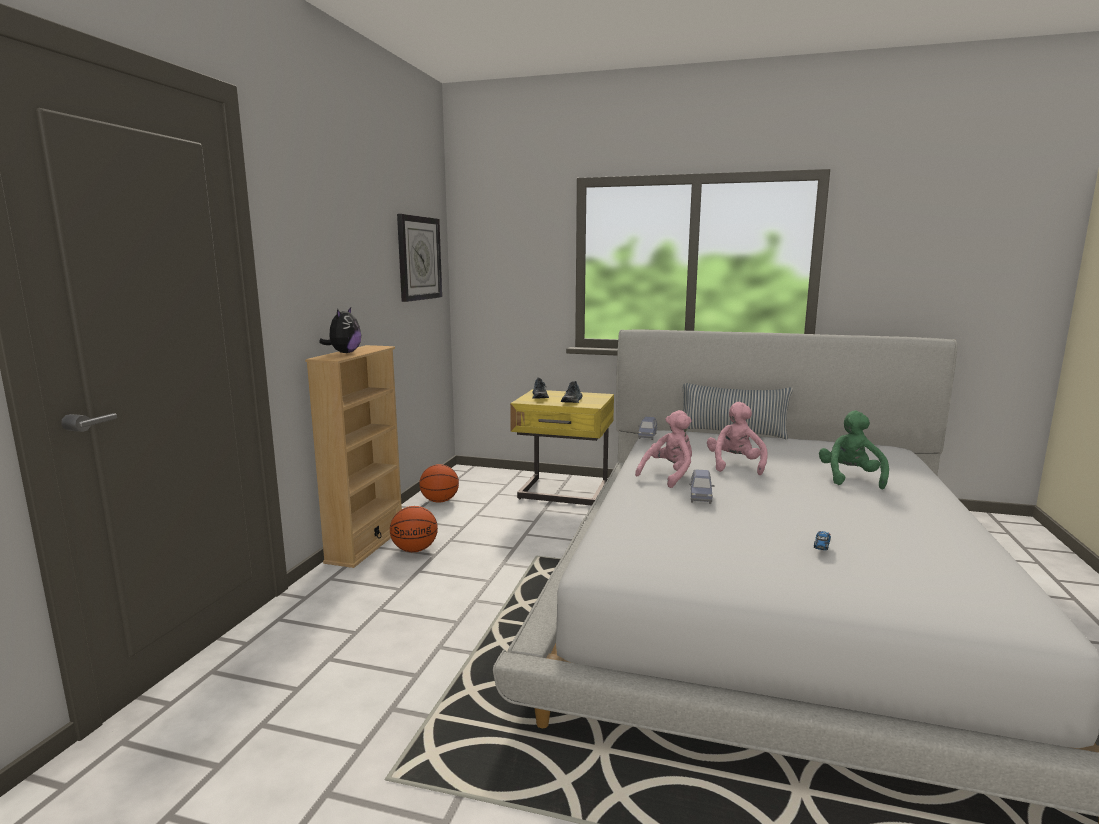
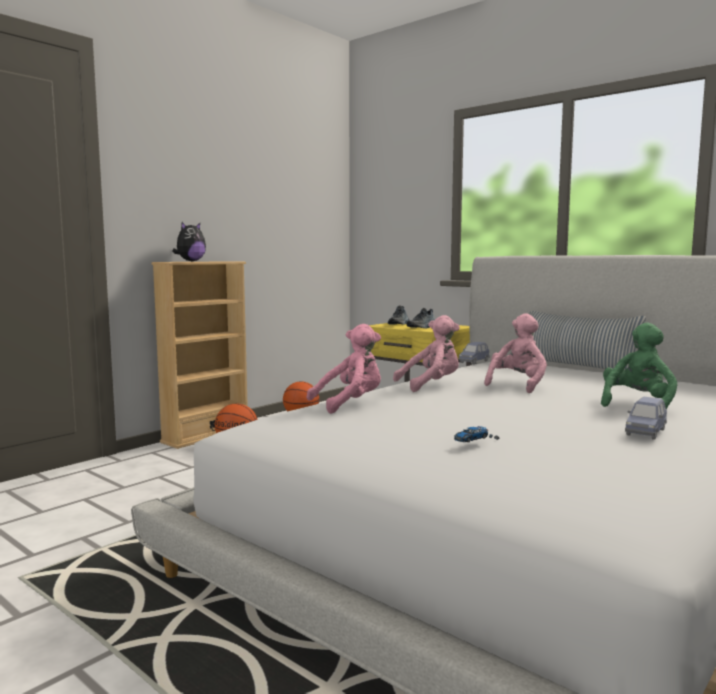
camera: 25 degrees right, 5 degrees down
(419, 258) = (305, 194): wall clock -> none
(646, 513) = (350, 404): none -> pink plush toy
(700, 497) = (426, 399): blue toy car -> blue toy car (645, 432)

